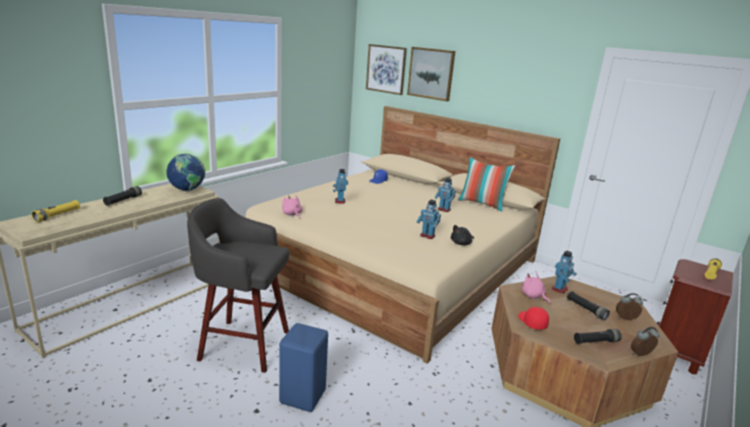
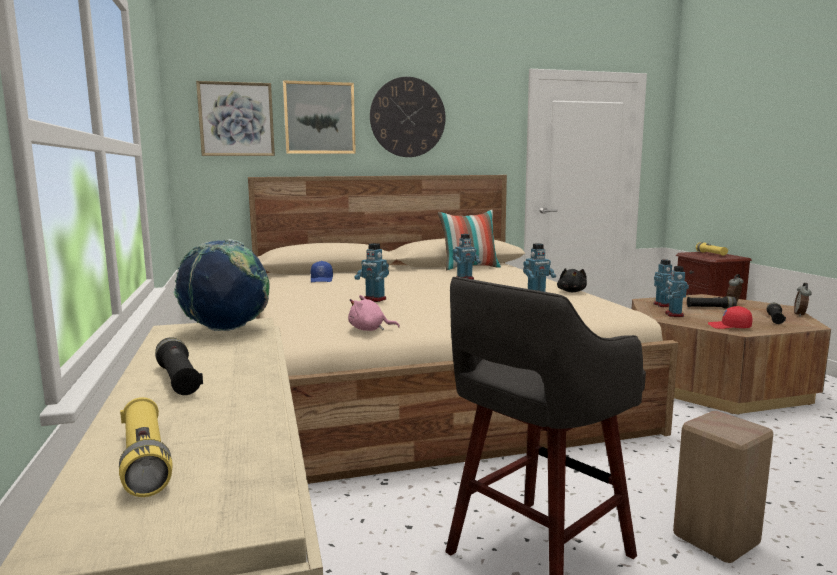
camera: 50 degrees left, 10 degrees down
(301, 397) = (716, 541): blue stool -> beige stool
(489, 79) = (407, 117): none -> wall clock
(533, 296) = (673, 315): pink plush toy -> toy robot

